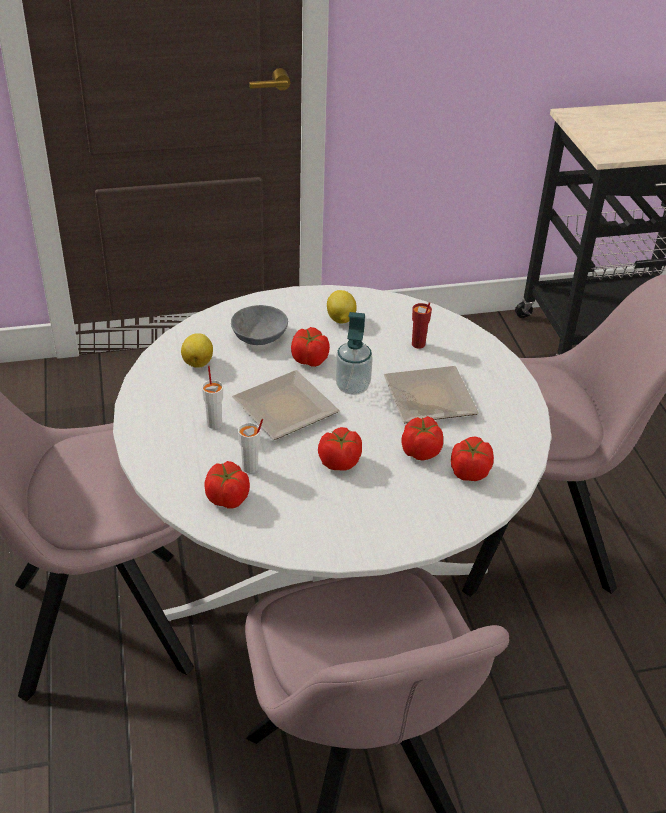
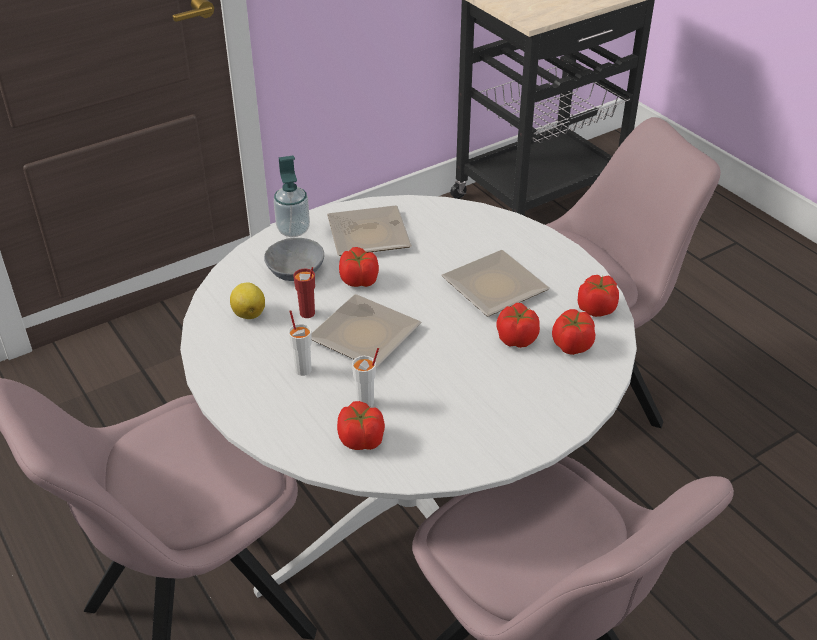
camera: 20 degrees left, 0 degrees up
(340, 319) = (365, 234): lemon -> plate
(340, 461) = (448, 371): tomato -> tomato (596, 308)
(352, 386) = (416, 295): soap dispenser -> soap dispenser (293, 230)
(418, 344) = (453, 239): red cup -> red cup (307, 313)

